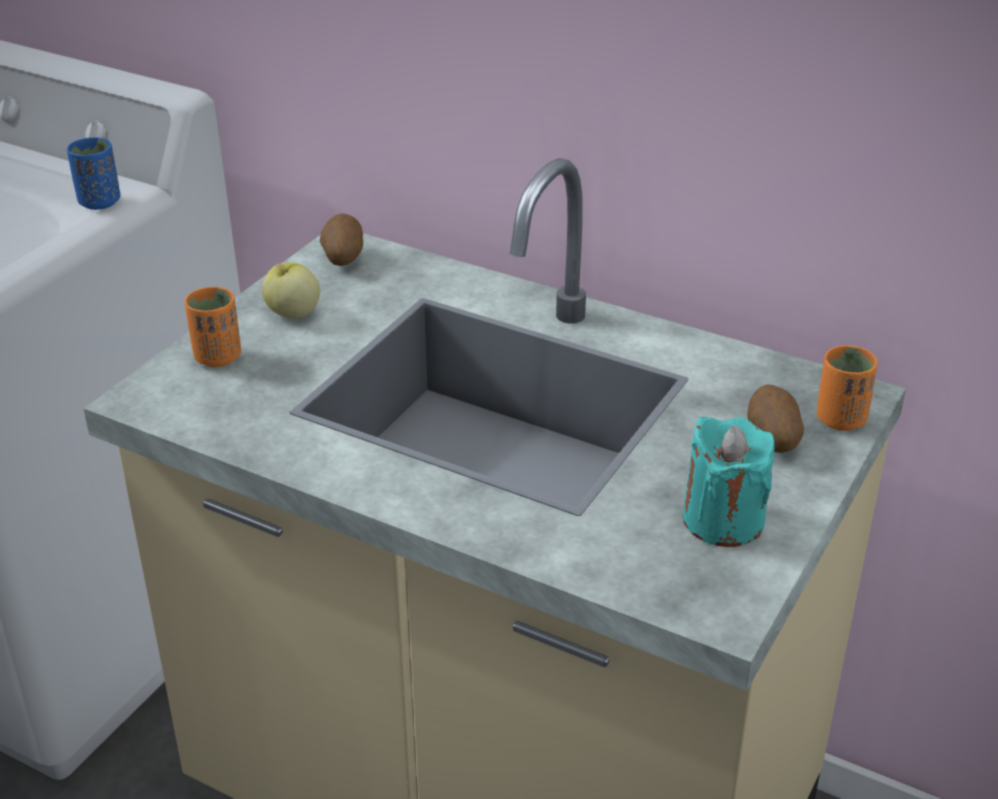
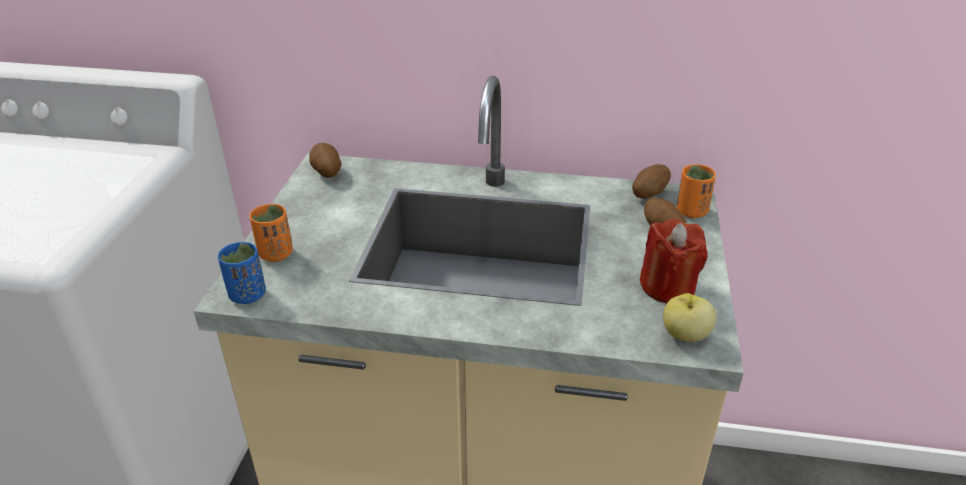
camera: 20 degrees left, 0 degrees up
(99, 202) = (140, 164): blue cup -> blue cup (247, 295)
(293, 313) = (313, 214): apple -> apple (684, 335)
(723, 520) = (668, 287): turquoise candle -> red candle
(790, 380) = (648, 194): none -> potato

